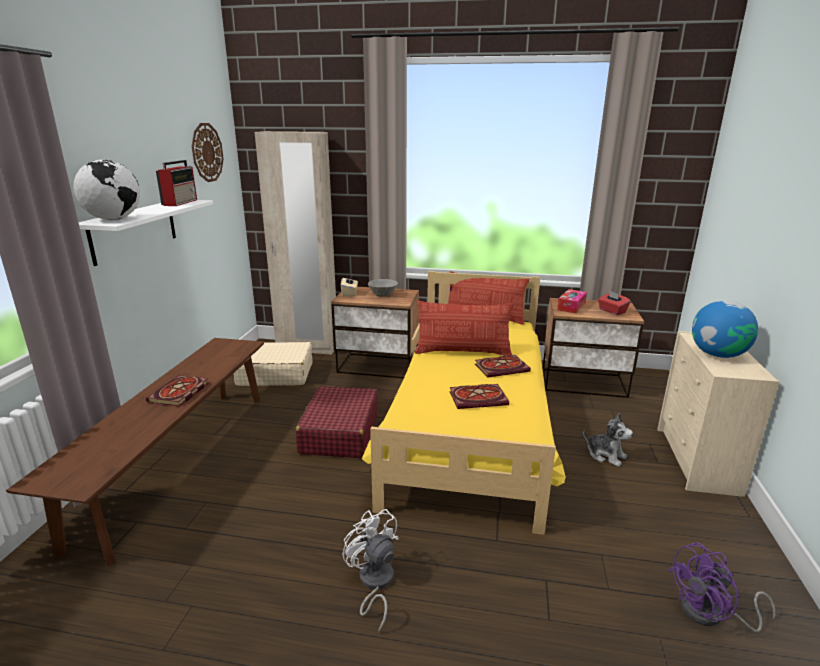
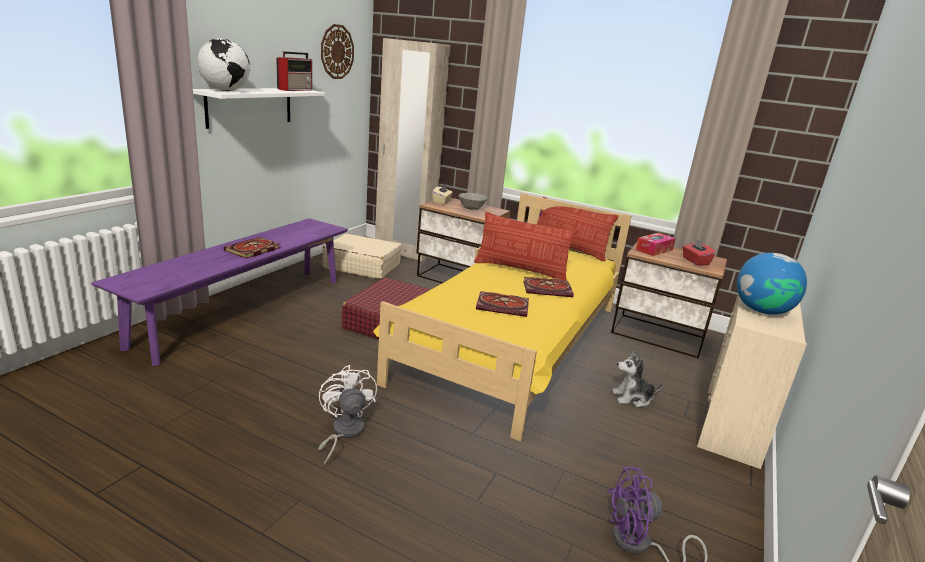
camera: 15 degrees right, 0 degrees up
(179, 461) = (245, 311): brown bench -> purple bench
(605, 455) = (633, 398): plush toy -> plush toy turned 120 degrees clockwise

